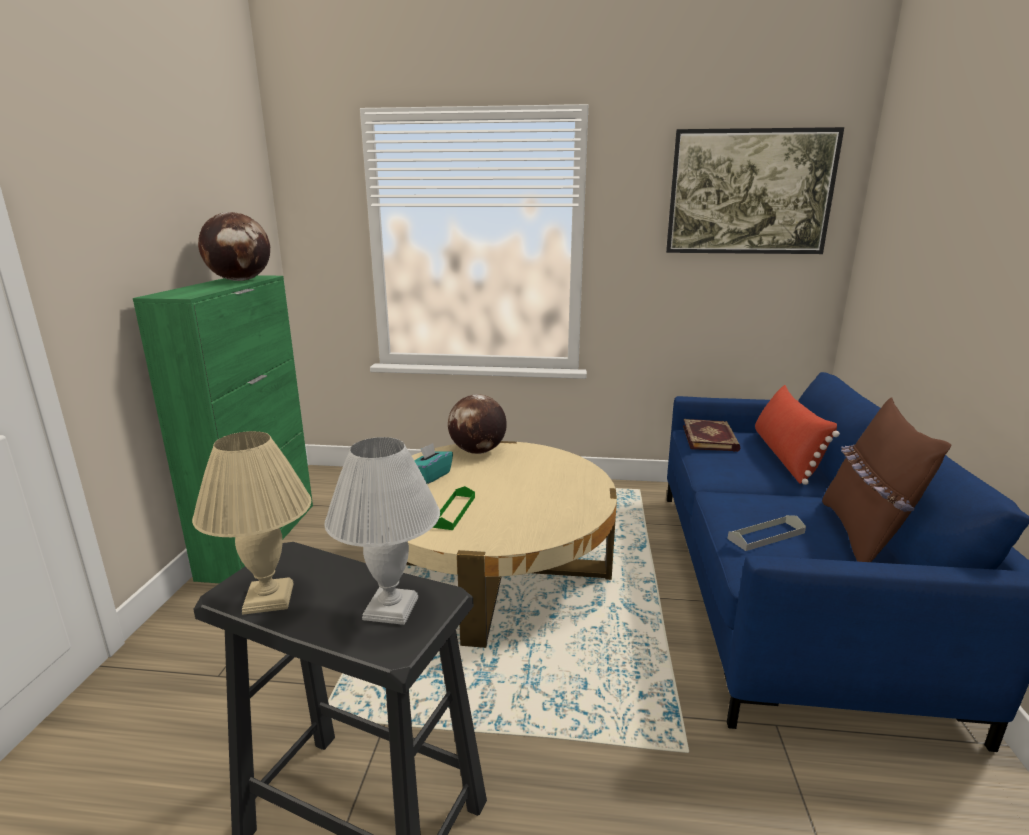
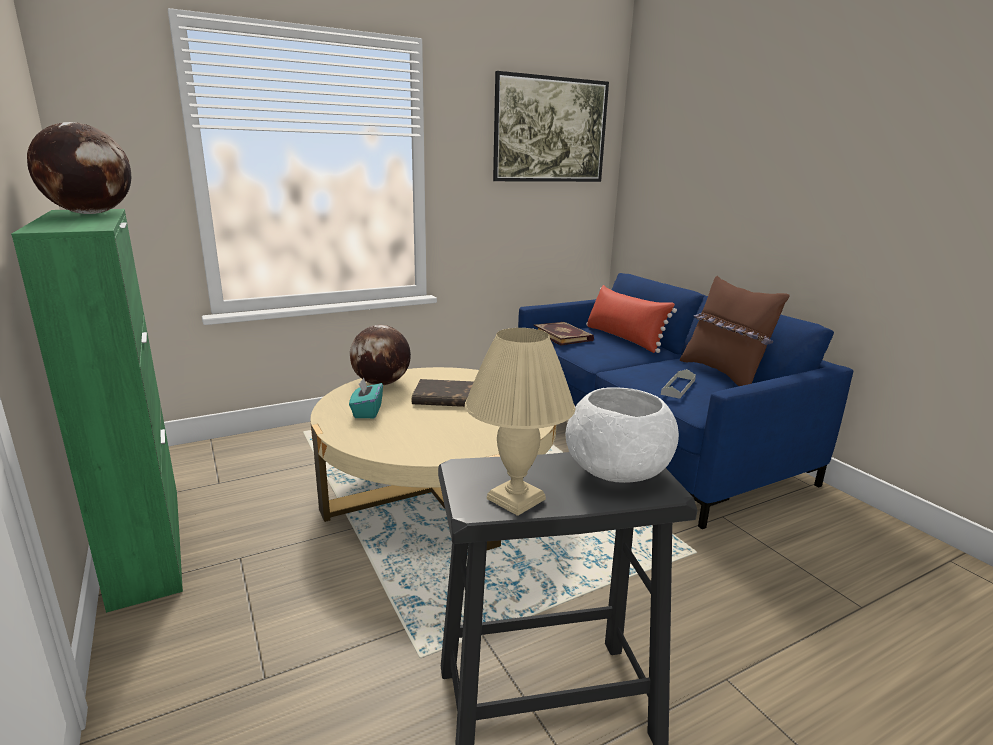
camera: 35 degrees left, 0 degrees up
(390, 607) = (615, 471): white table lamp -> white bowl
(454, 511) = (431, 433): green tray -> none
(514, 480) = (448, 398): none -> brown book

